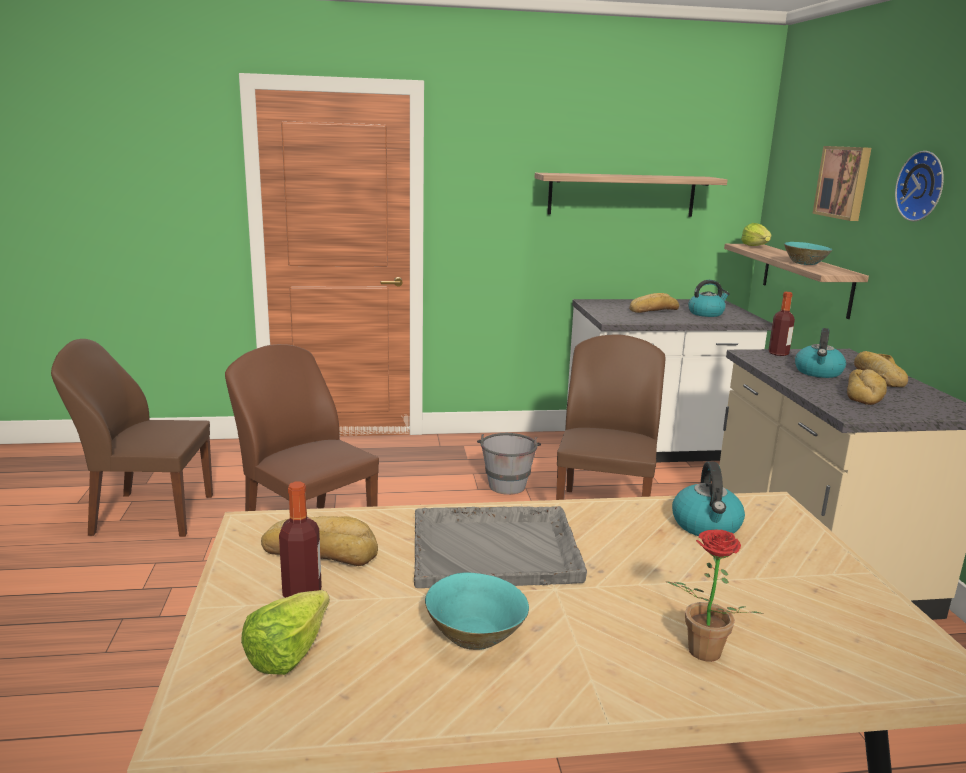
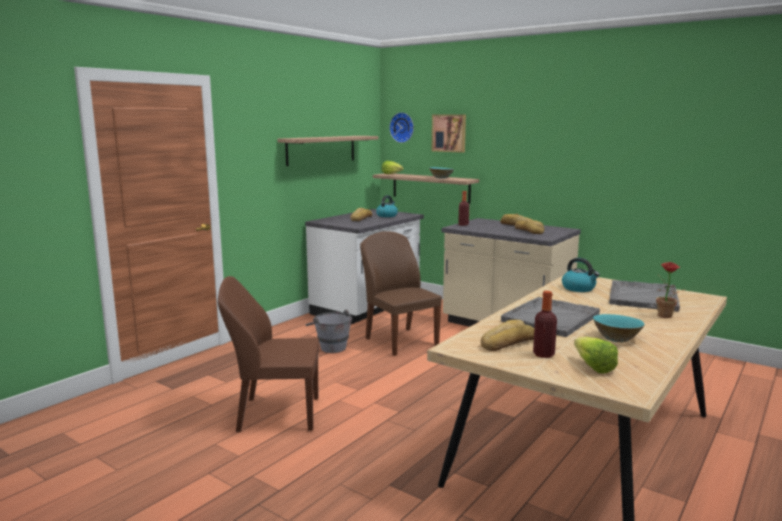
camera: 45 degrees left, 5 degrees down
(150, 514) = (134, 456): brown chair -> none
(785, 596) = (643, 297): none -> grey tray
(818, 372) = (496, 228): kettle -> none
(923, 186) = (506, 131): wall clock -> wall clock (403, 127)

